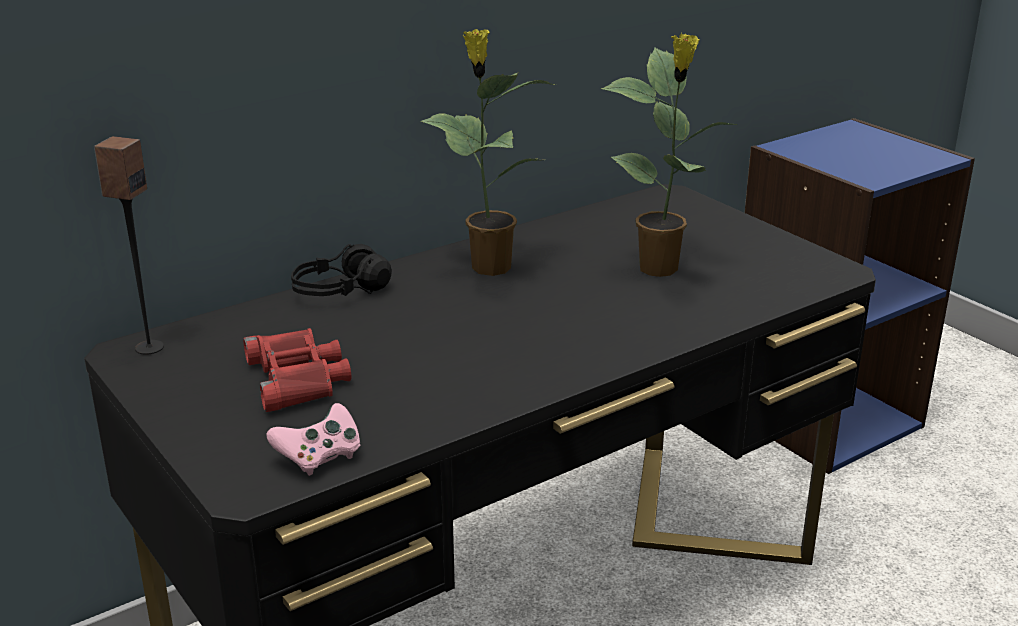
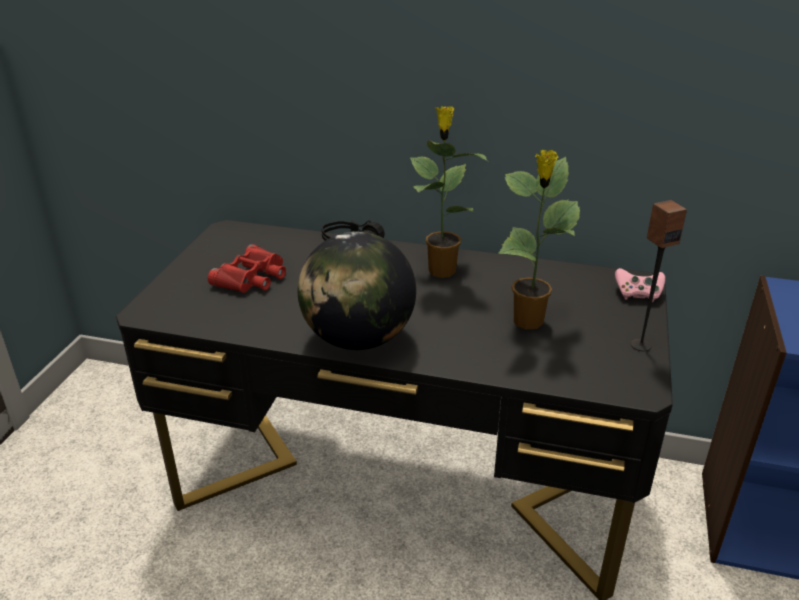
camera: 50 degrees right, 5 degrees up
(149, 347) = (236, 231): speaker -> speaker (640, 345)
(319, 458) = (188, 317): pink game controller -> pink game controller (637, 295)
(554, 364) = (358, 339): none -> globe

